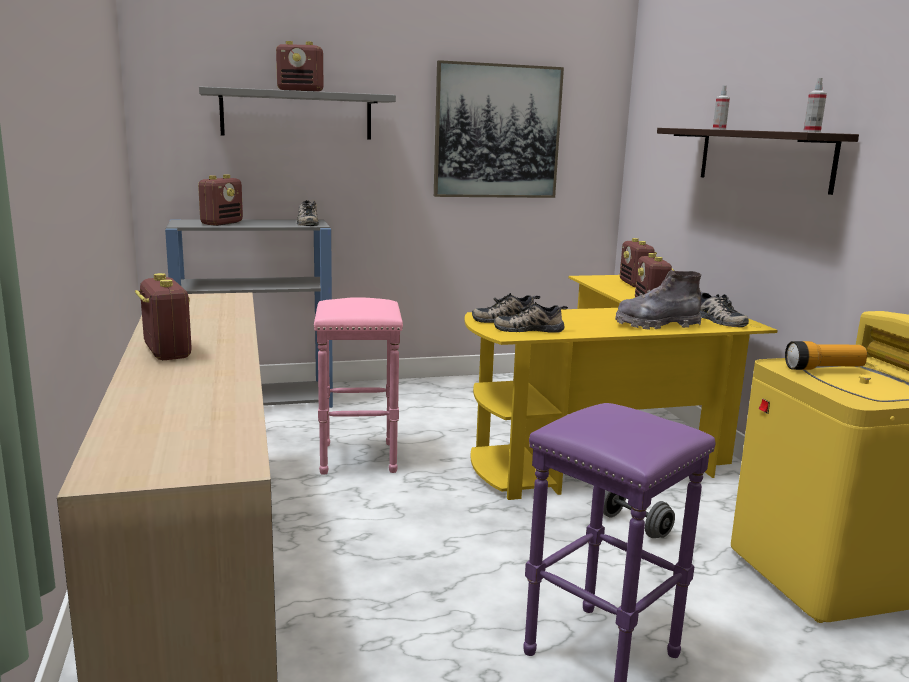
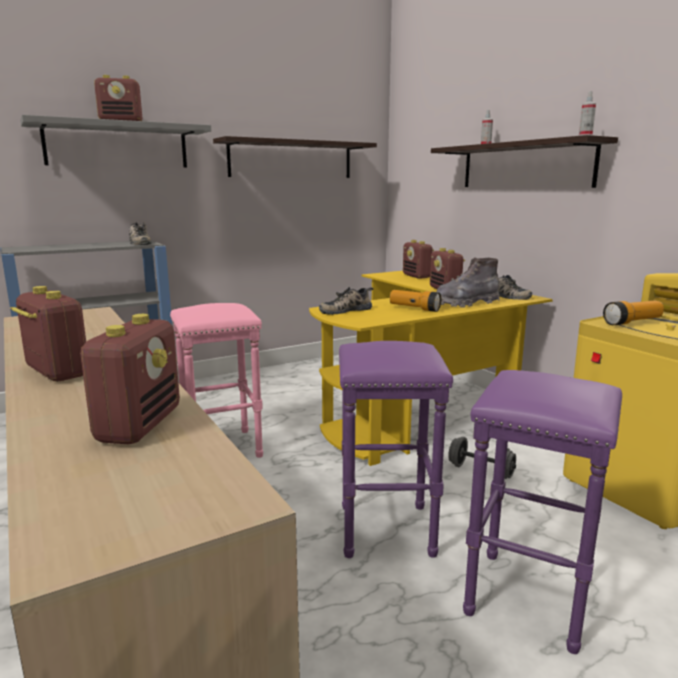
camera: 15 degrees left, 0 degrees up
(222, 223) = (57, 247): radio -> radio (139, 425)
(487, 562) = (384, 528): none -> purple stool
(497, 131) = (291, 159): picture -> shelf
(529, 329) = (373, 316): shoe -> none
(586, 325) = (414, 308): none -> flashlight

